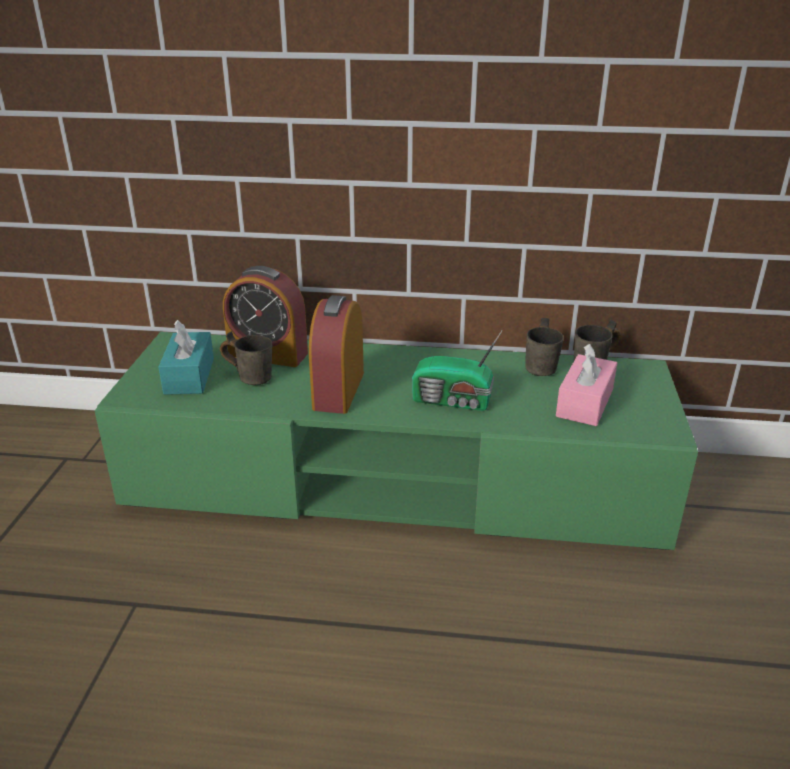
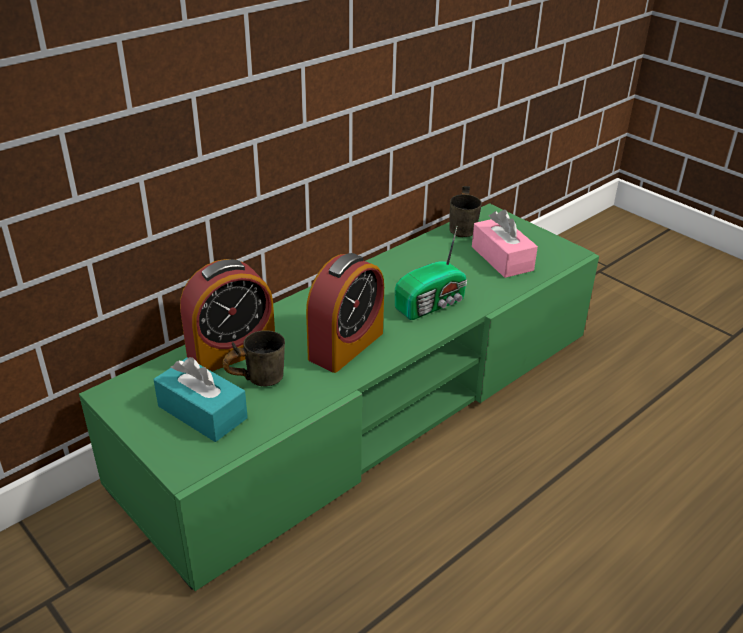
camera: 50 degrees left, 5 degrees up
(338, 391) = (346, 346): alarm clock -> alarm clock turned 105 degrees counterclockwise
(544, 367) = (437, 246): grey mug -> none

